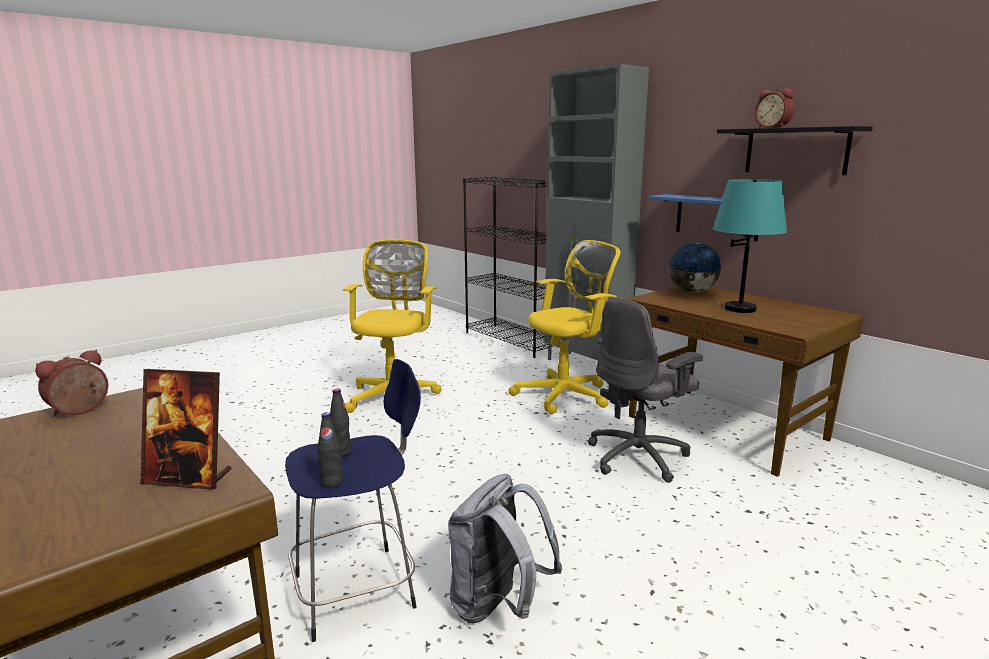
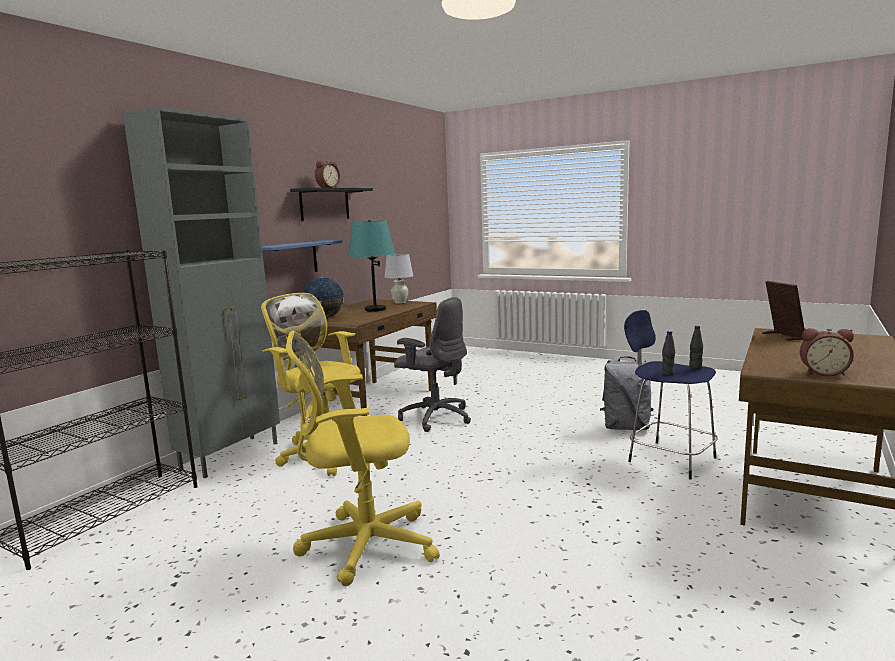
camera: 110 degrees left, 5 degrees down
(806, 322) = (400, 302): none -> white table lamp

